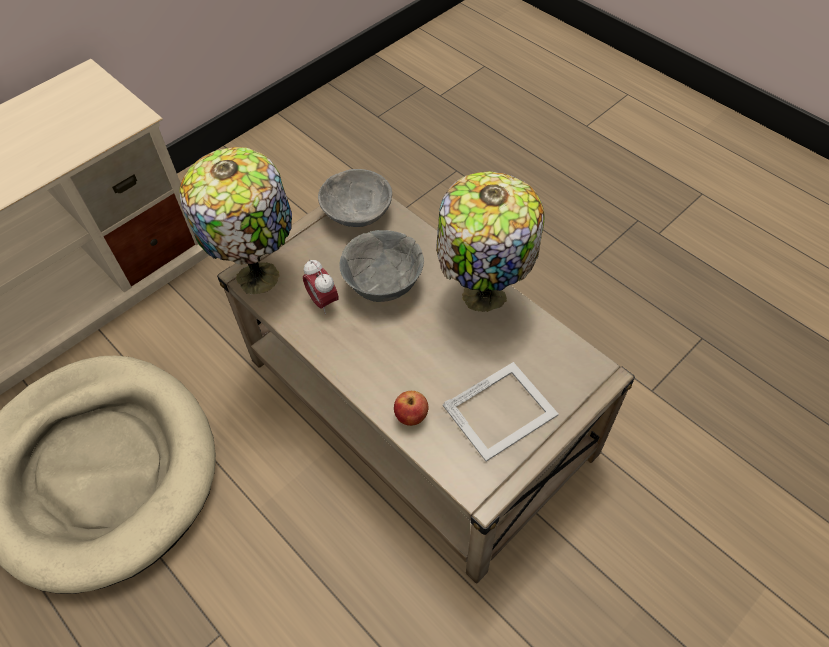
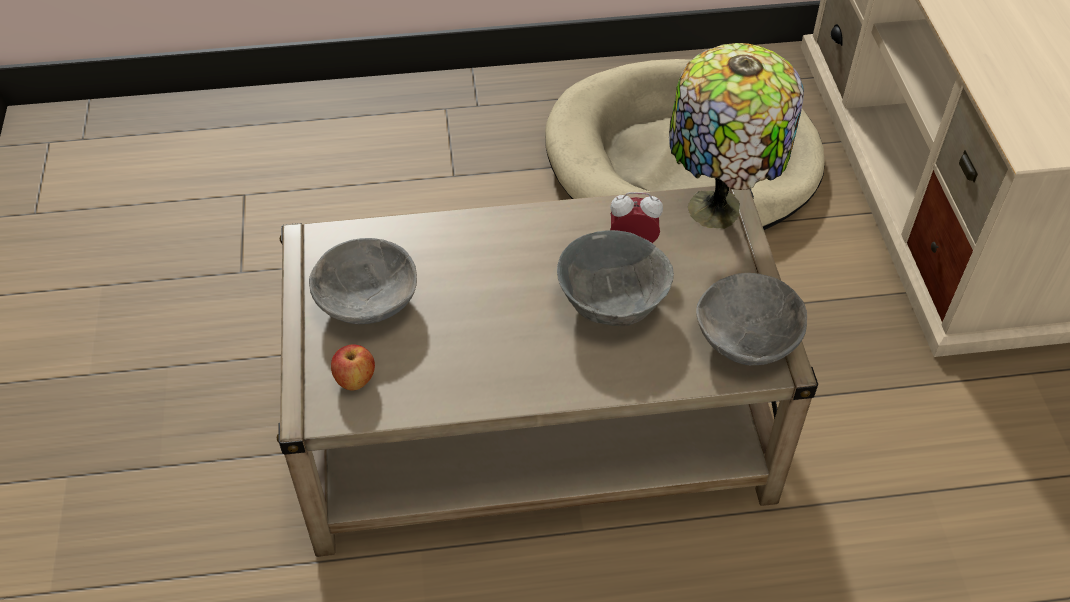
camera: 125 degrees right, 5 degrees down
(411, 416) = (431, 236): apple -> apple (355, 380)
(481, 298) = (509, 376): table lamp -> none
(501, 410) = (366, 303): picture frame -> grey bowl

